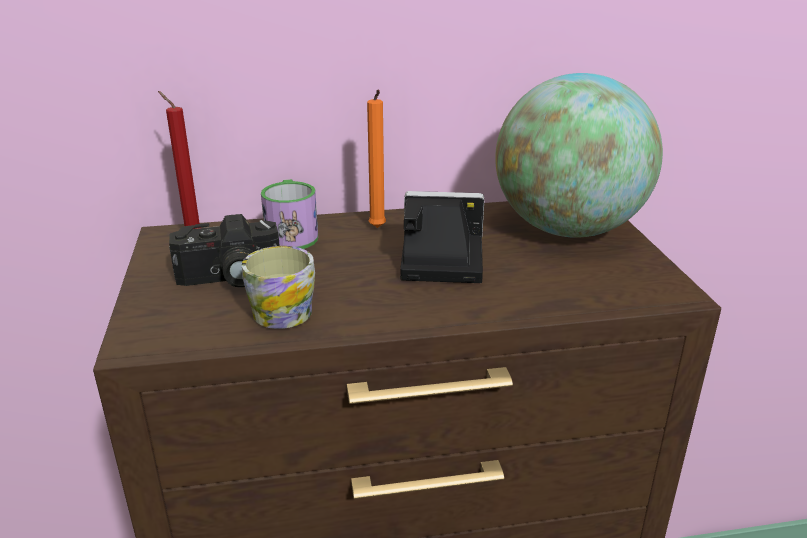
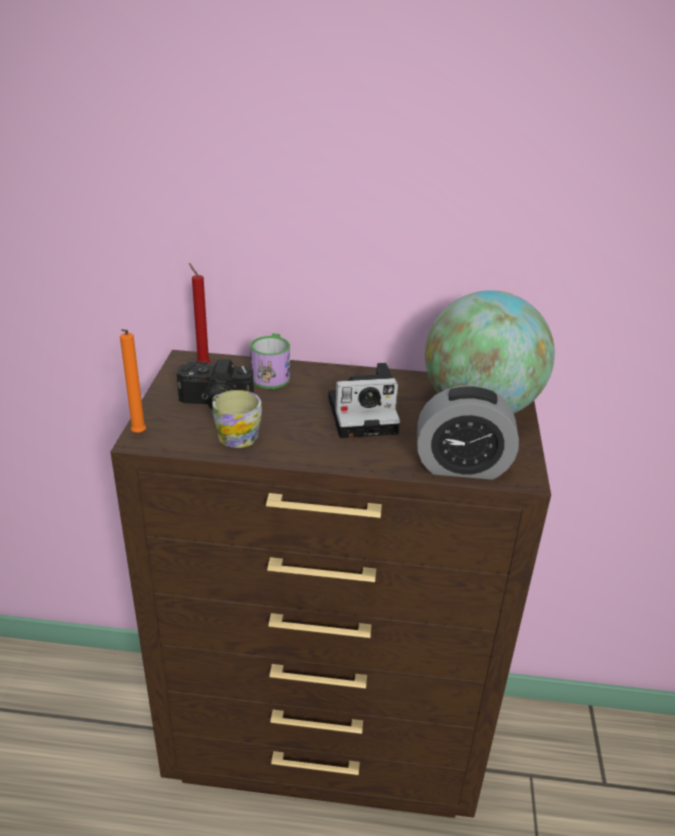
camera: 15 degrees right, 5 degrees up
(377, 229) = (335, 381): orange candle -> orange candle (138, 435)
(437, 259) = (365, 414): camera -> camera turned 150 degrees clockwise
(595, 296) = (462, 466): none -> alarm clock

